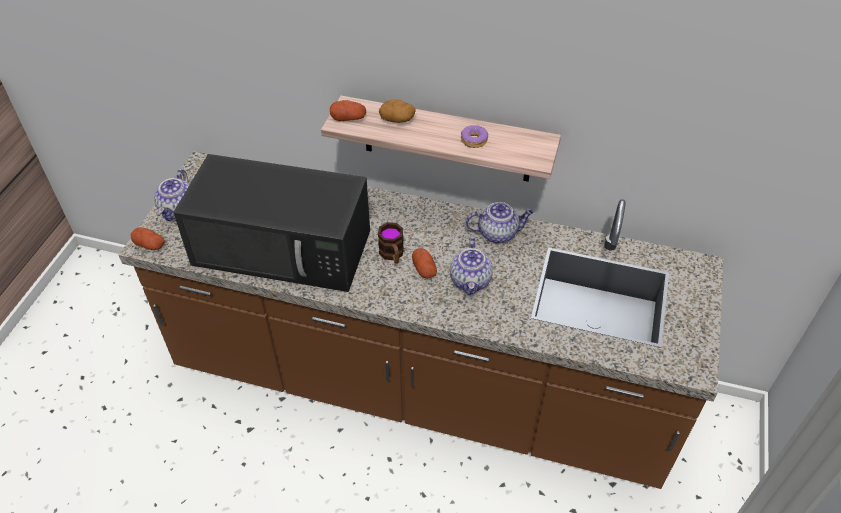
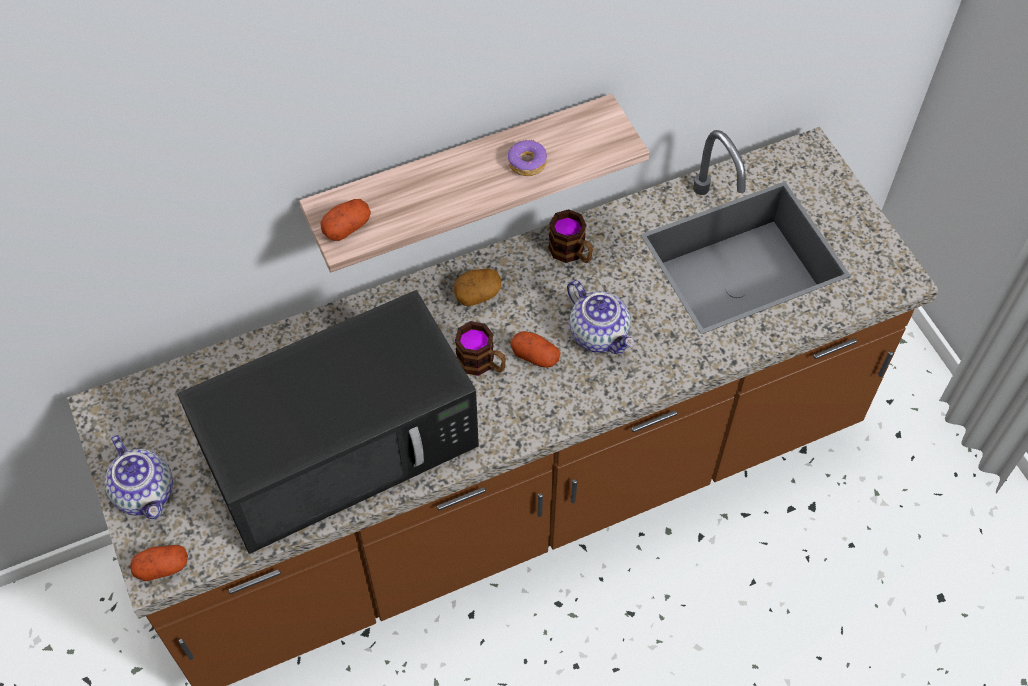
camera: 40 degrees left, 10 degrees up
(397, 119) = (408, 190): potato -> potato (477, 293)
(498, 233) = (572, 253): teapot -> mug

